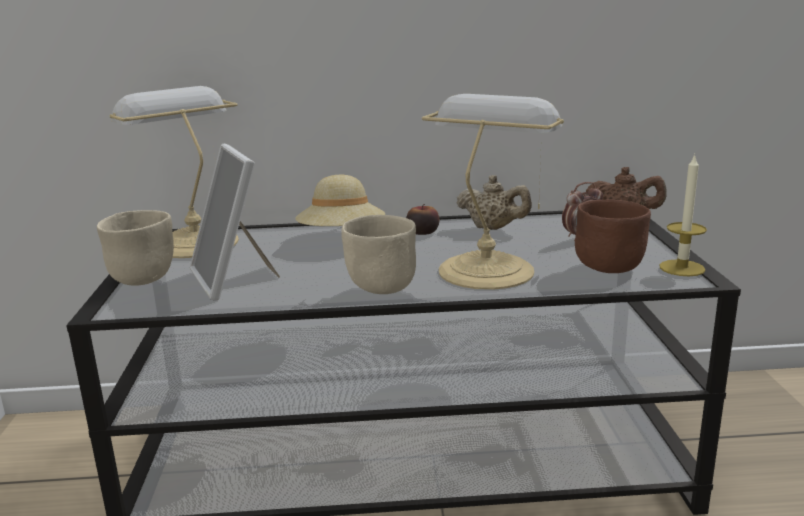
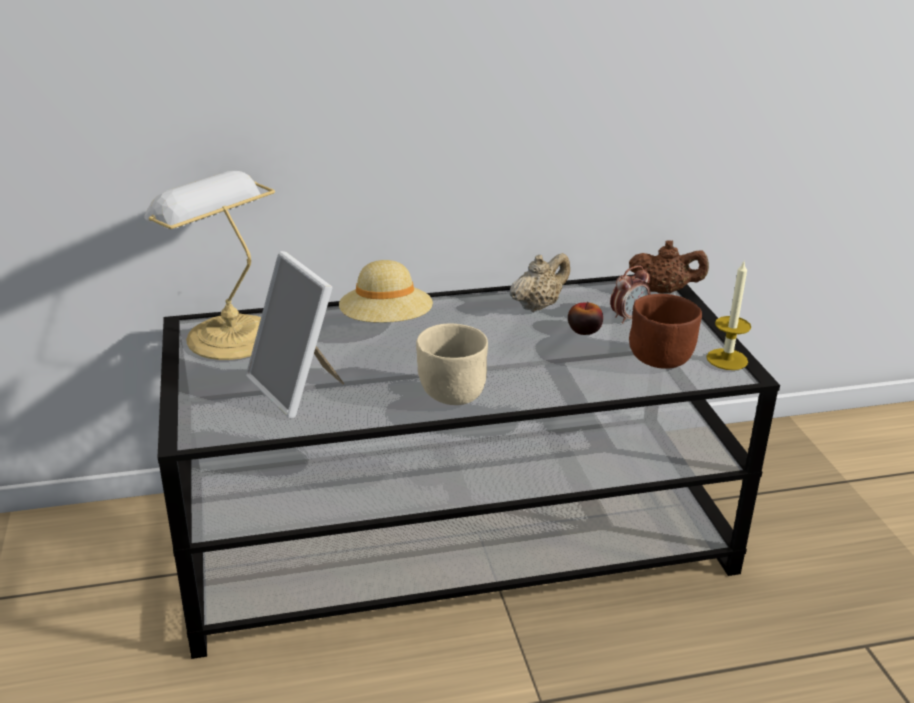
camera: 10 degrees left, 10 degrees up
(144, 278) = (203, 391): beige bowl -> none
(422, 232) = (467, 313): apple -> apple (584, 330)
(487, 269) = (546, 365): table lamp -> none
(493, 228) = (538, 306): beige teapot -> beige teapot turned 60 degrees counterclockwise

